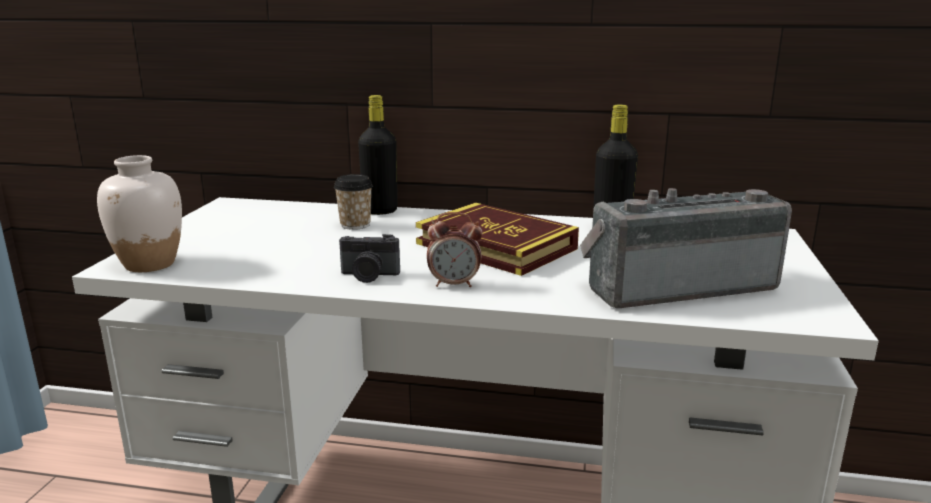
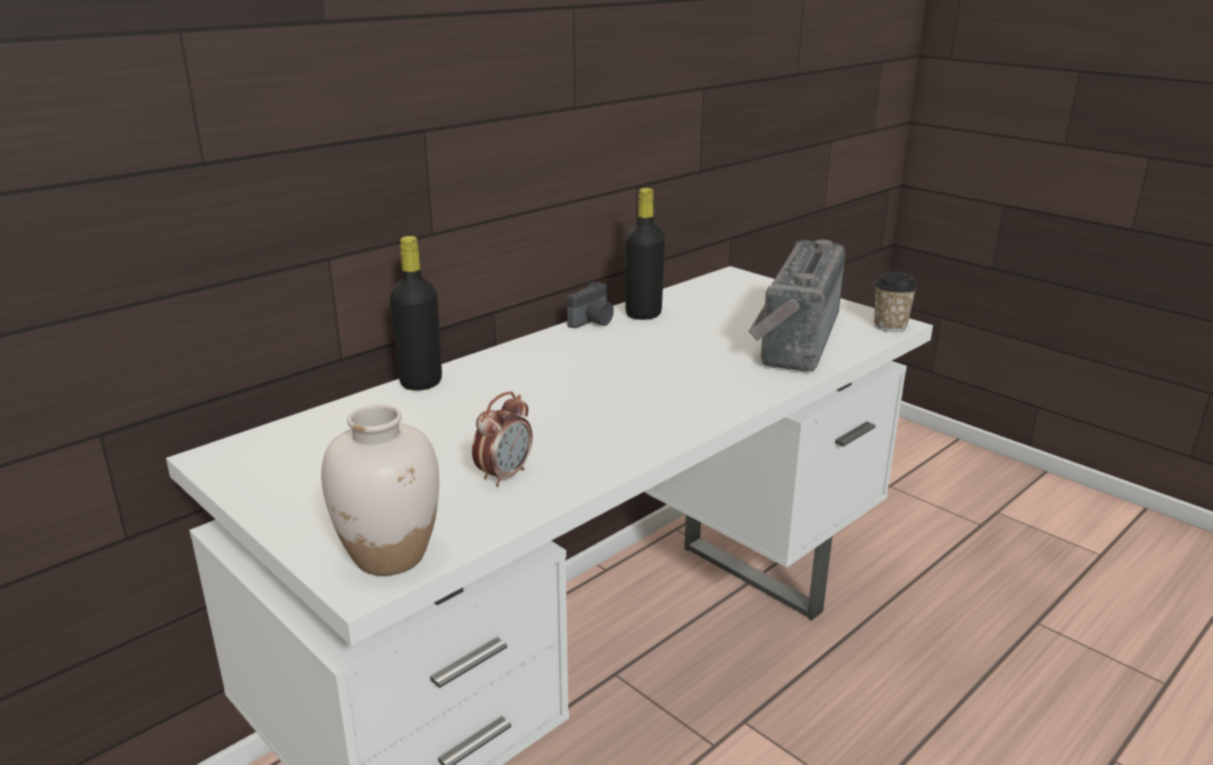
camera: 55 degrees left, 5 degrees up
(355, 225) = (447, 407): cup -> cup (890, 326)
(369, 276) = (614, 440): camera -> camera (593, 322)
(454, 284) = (686, 410): alarm clock -> alarm clock (504, 475)
(496, 246) = (616, 366): book -> none

